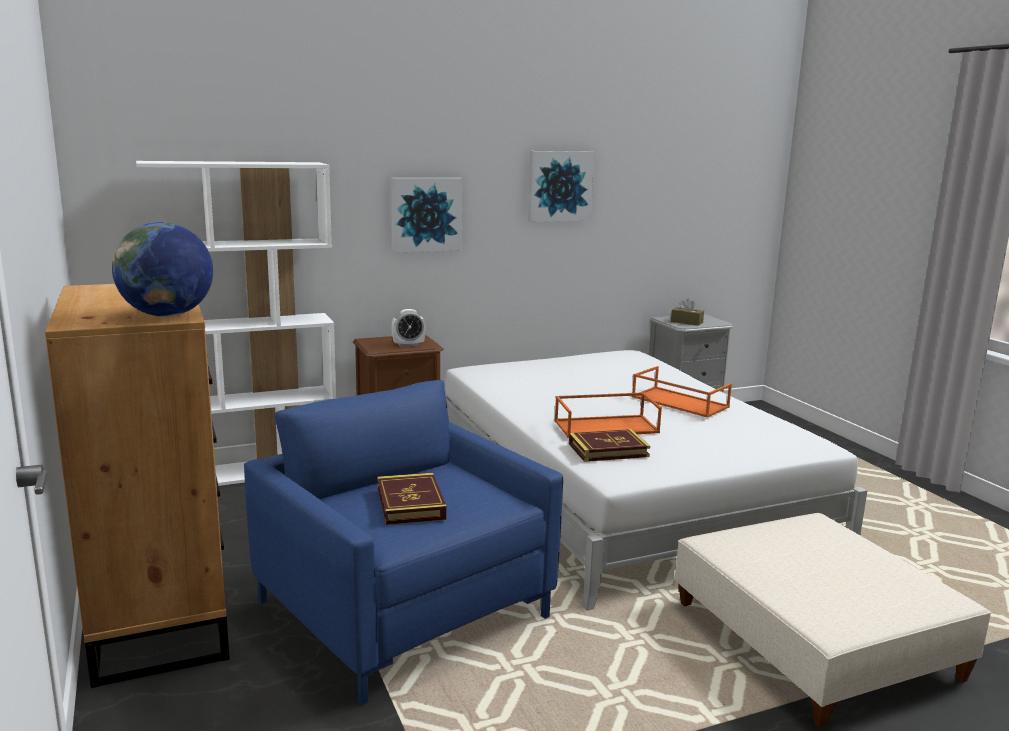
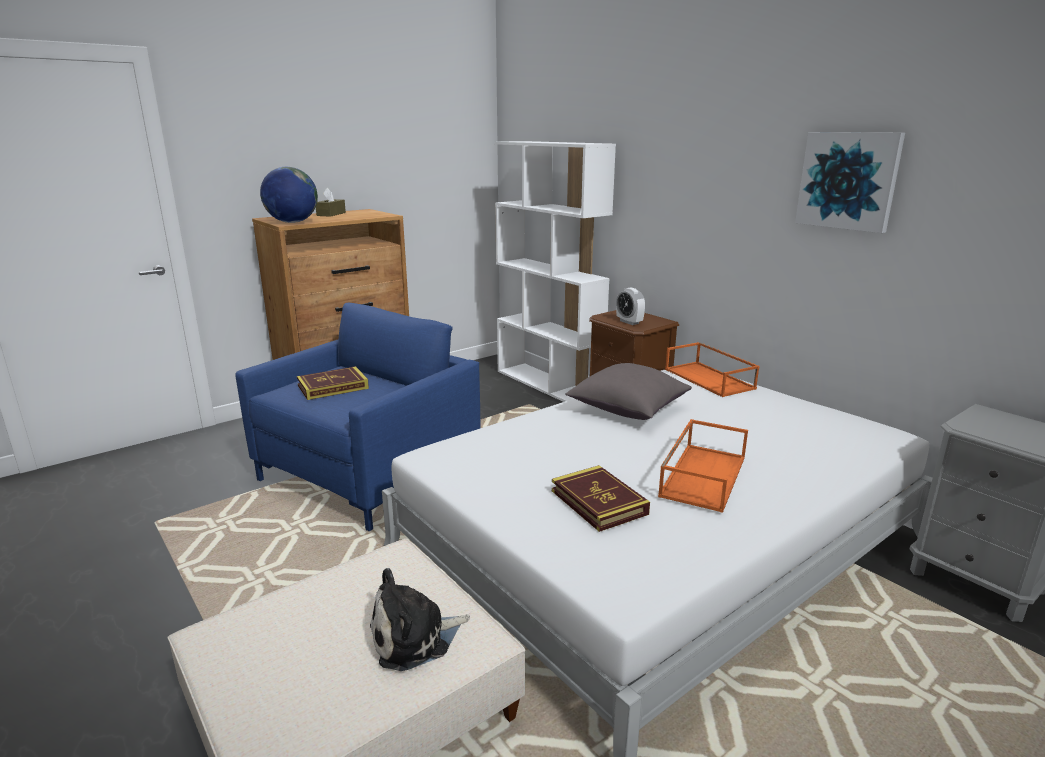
camera: 75 degrees right, 5 degrees up
(426, 214) = (693, 200): picture -> none
(549, 401) = (627, 409): none -> grey pillow
(607, 426) = (566, 440): orange tray -> orange tray (710, 379)
(608, 450) = (500, 447): book -> book (598, 502)
(686, 322) = (996, 427): brown tissue box -> brown tissue box (331, 214)
(819, 543) = (415, 638): none -> plush toy

